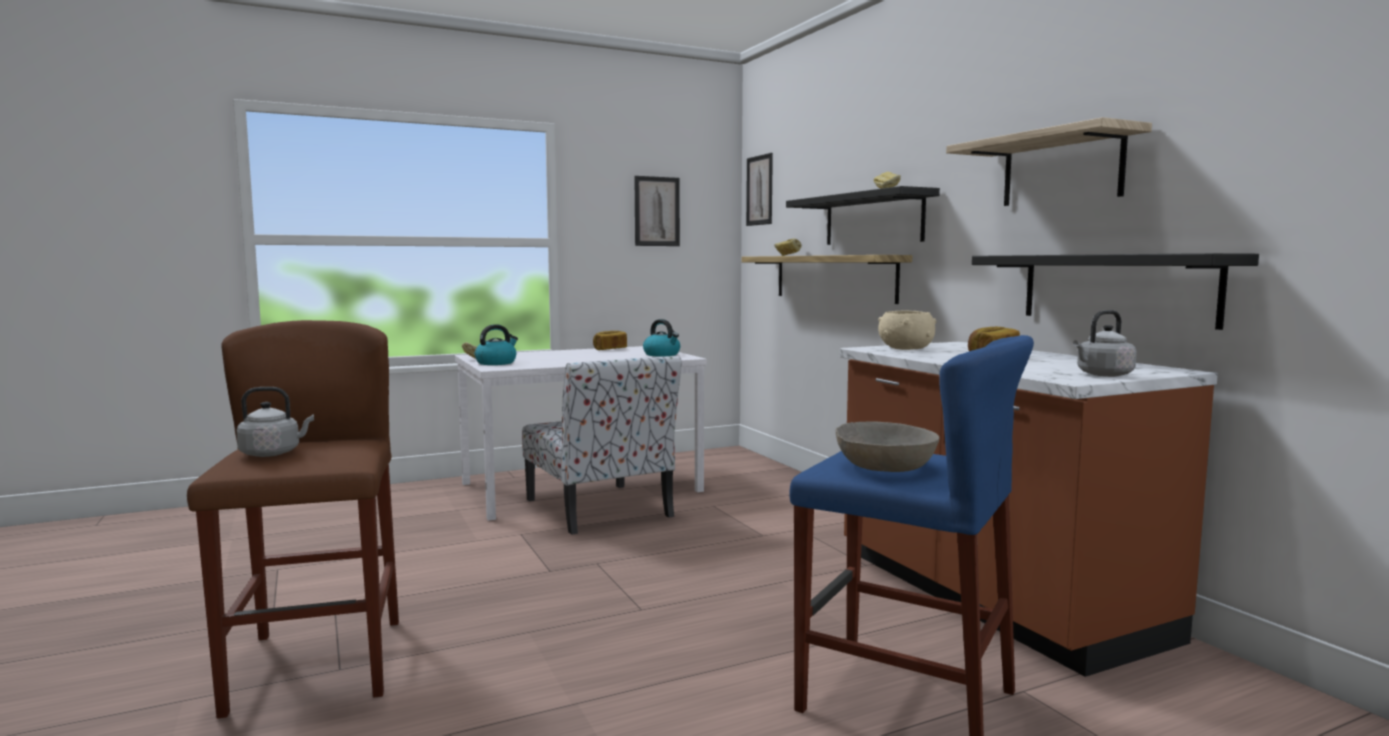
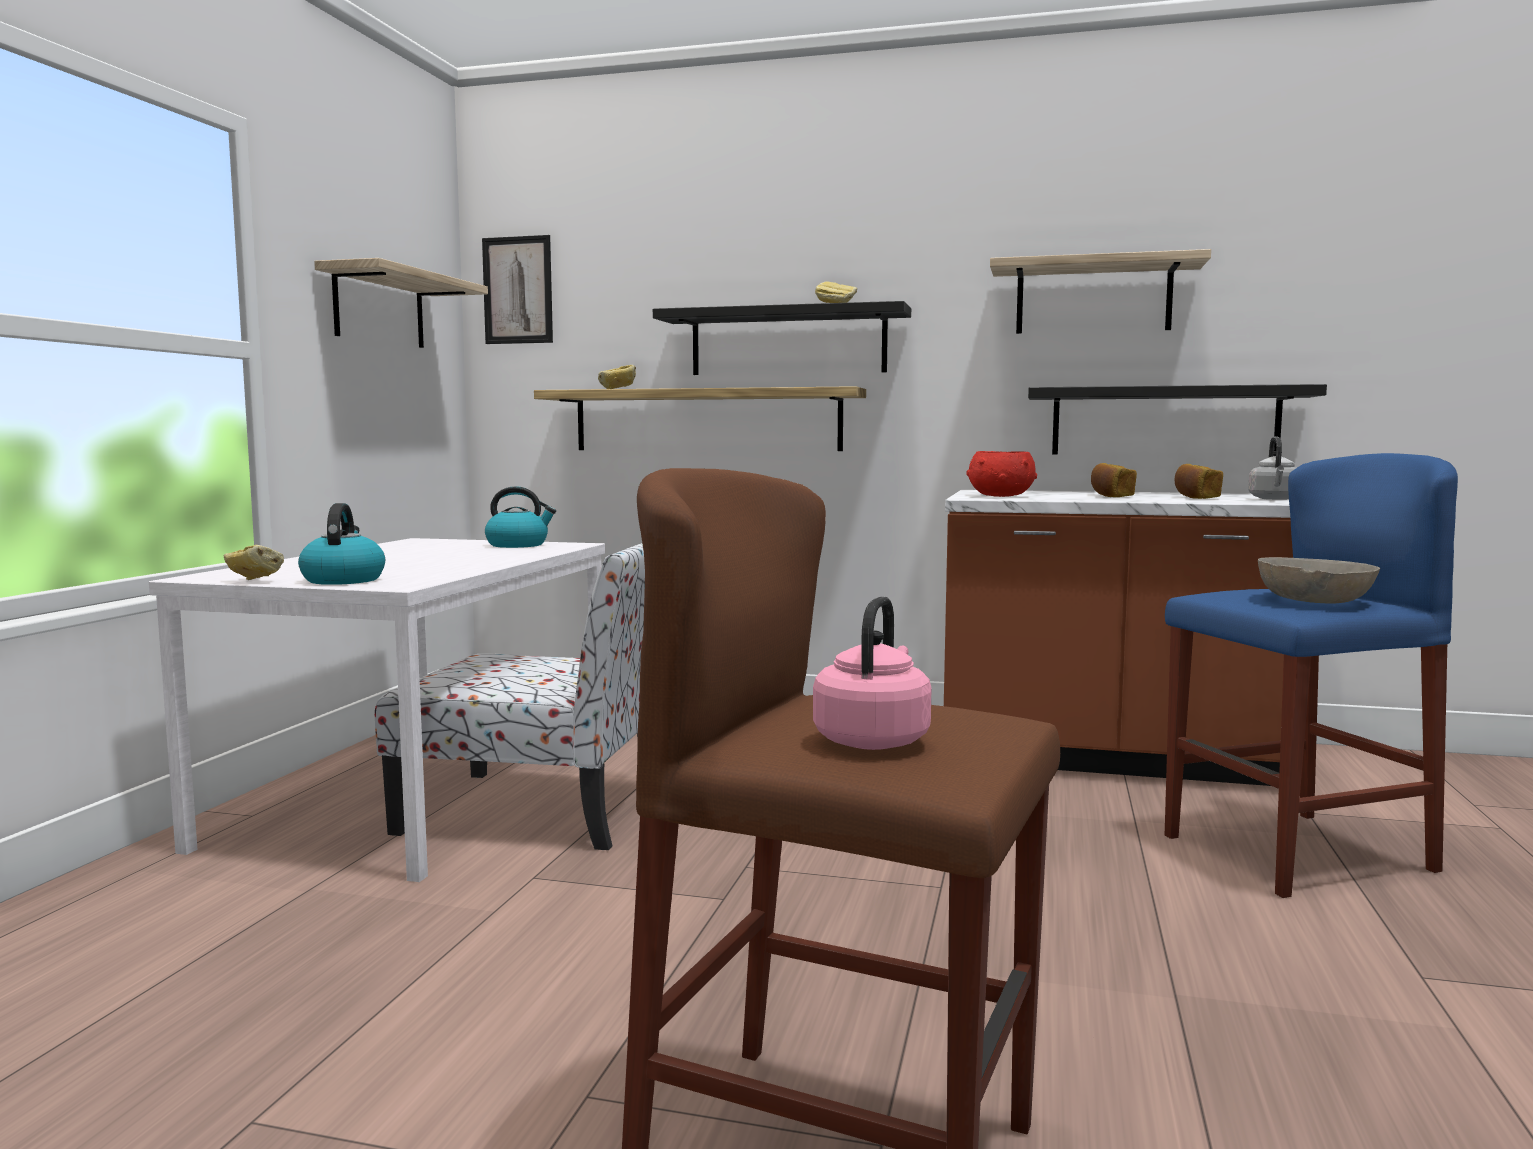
camera: 50 degrees left, 0 degrees up
(273, 453) = (873, 739): grey kettle -> pink kettle
(610, 349) = (388, 547): bread -> bread (1195, 497)
(657, 211) = (379, 309): picture -> shelf
(905, 349) = (1000, 496): beige bowl -> red bowl

